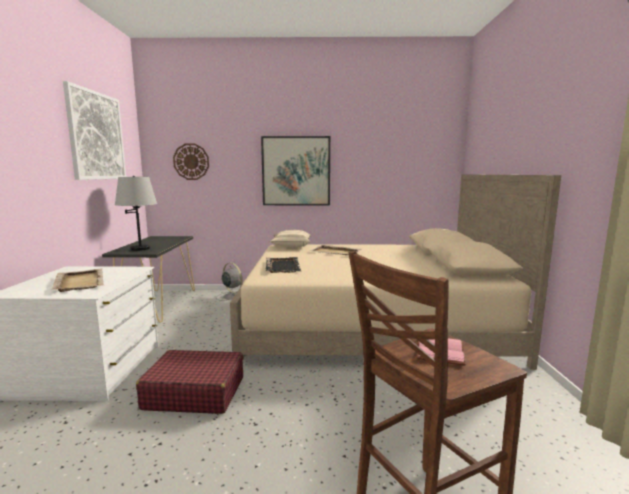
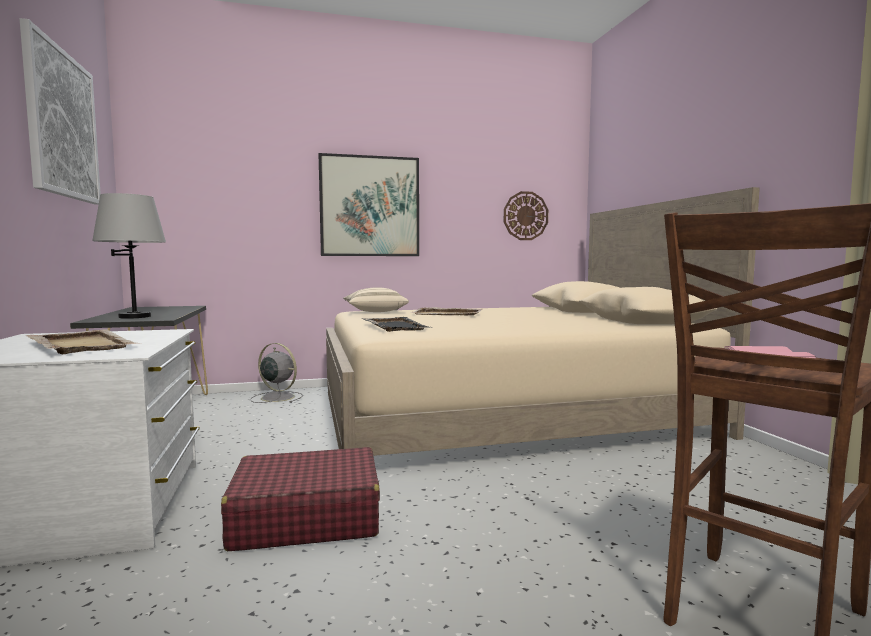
camera: 15 degrees left, 5 degrees down
(191, 161) = (205, 187): wall clock -> wall clock (525, 216)

